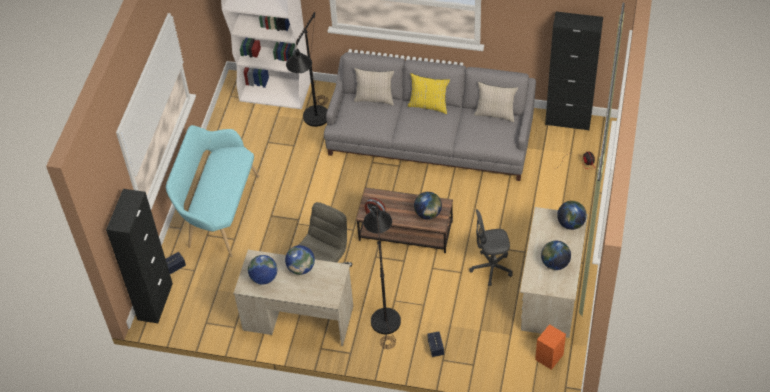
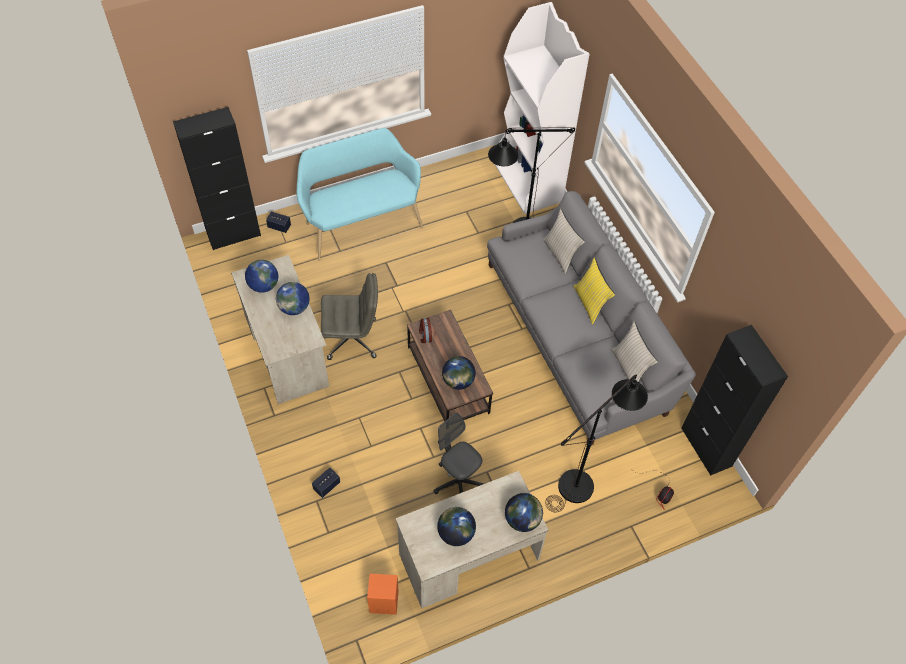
camera: 50 degrees right, 5 degrees up
(385, 314) = (338, 418): black floor lamp -> black floor lamp (583, 480)

